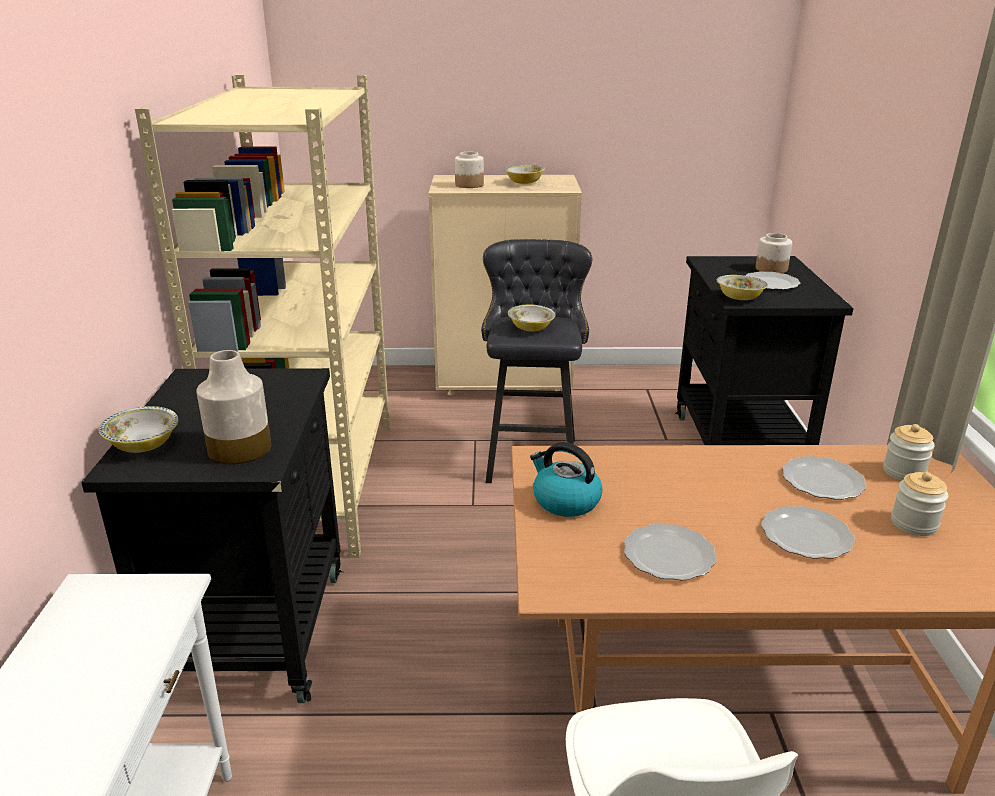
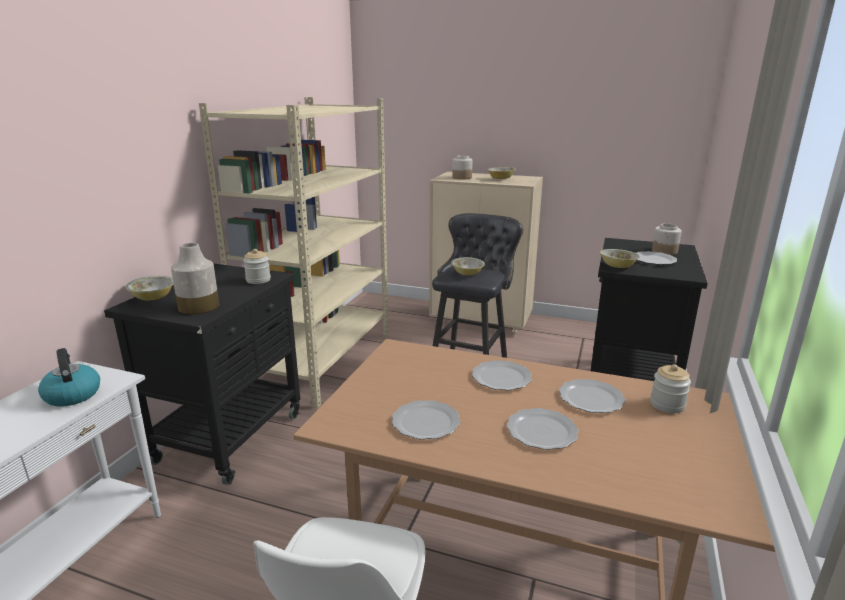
camera: 20 degrees right, 5 degrees down
(565, 501) = (387, 376): kettle -> kettle (72, 395)
(705, 475) = (502, 378): none -> plate
(913, 524) = (641, 441): jar -> jar (258, 280)

